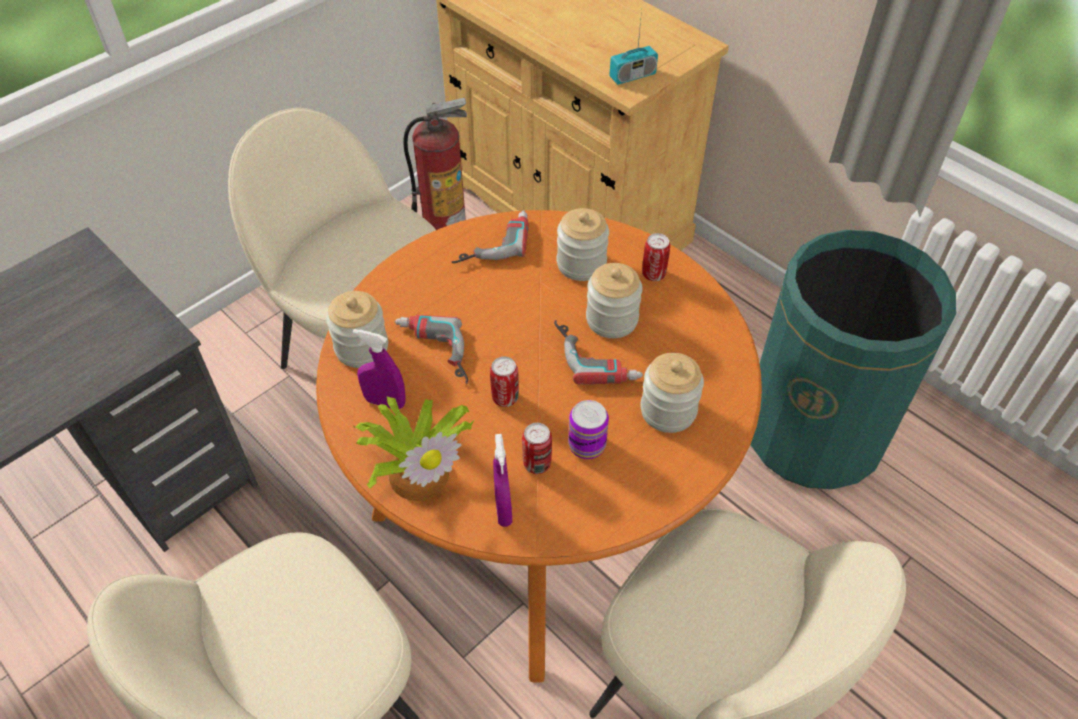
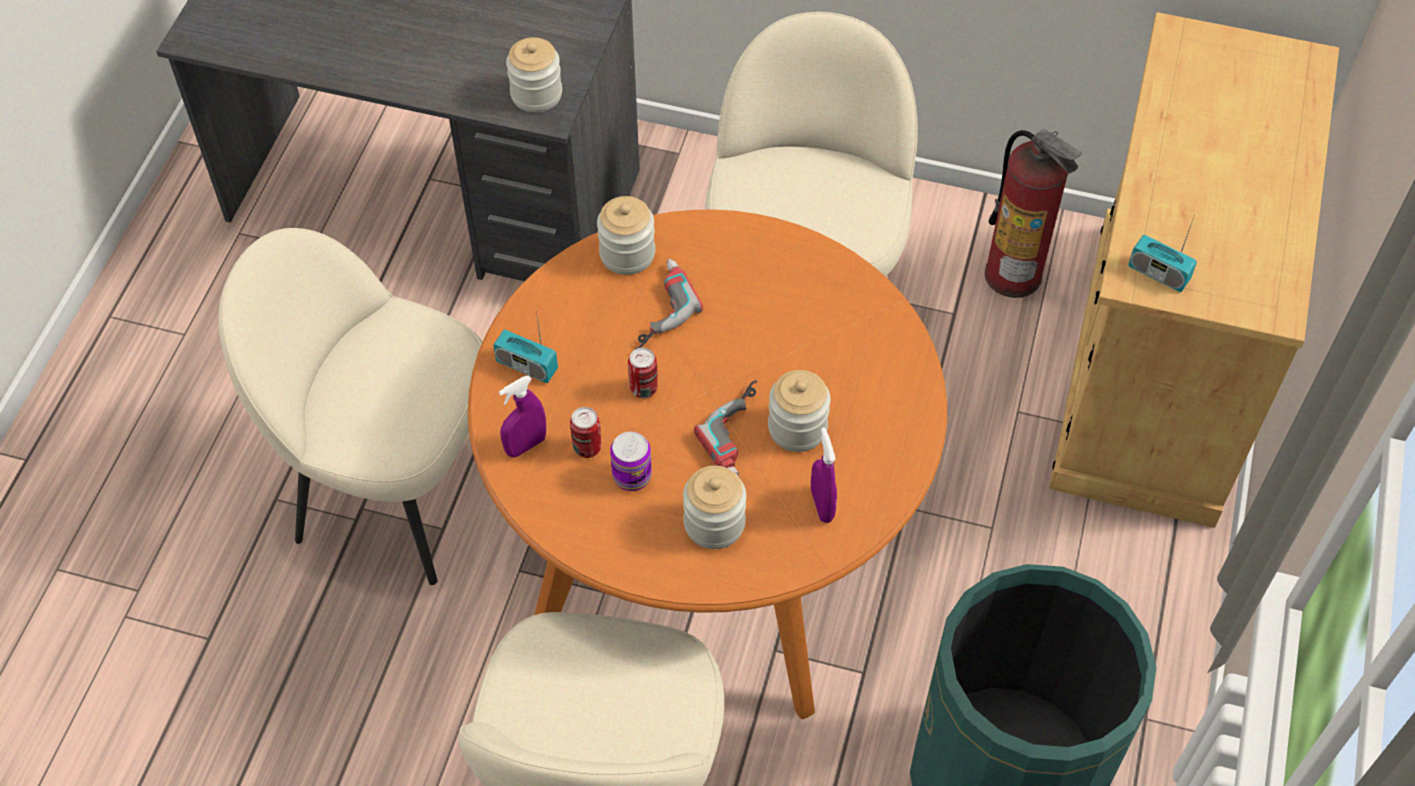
camera: 60 degrees right, 5 degrees up
(385, 402) = (580, 303): purple spray bottle -> purple spray bottle (822, 505)
(419, 470) = (527, 366): potted plant -> radio
(491, 242) = (829, 281): power drill -> none
(581, 264) = (854, 369): jar -> jar (536, 94)
(653, 274) = (885, 436): can -> none

